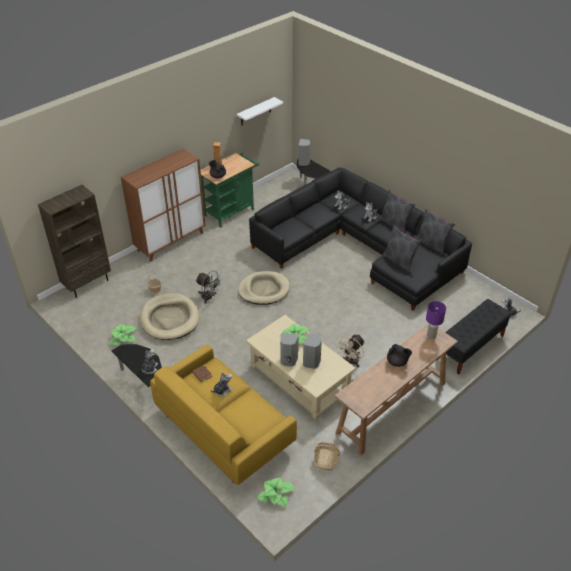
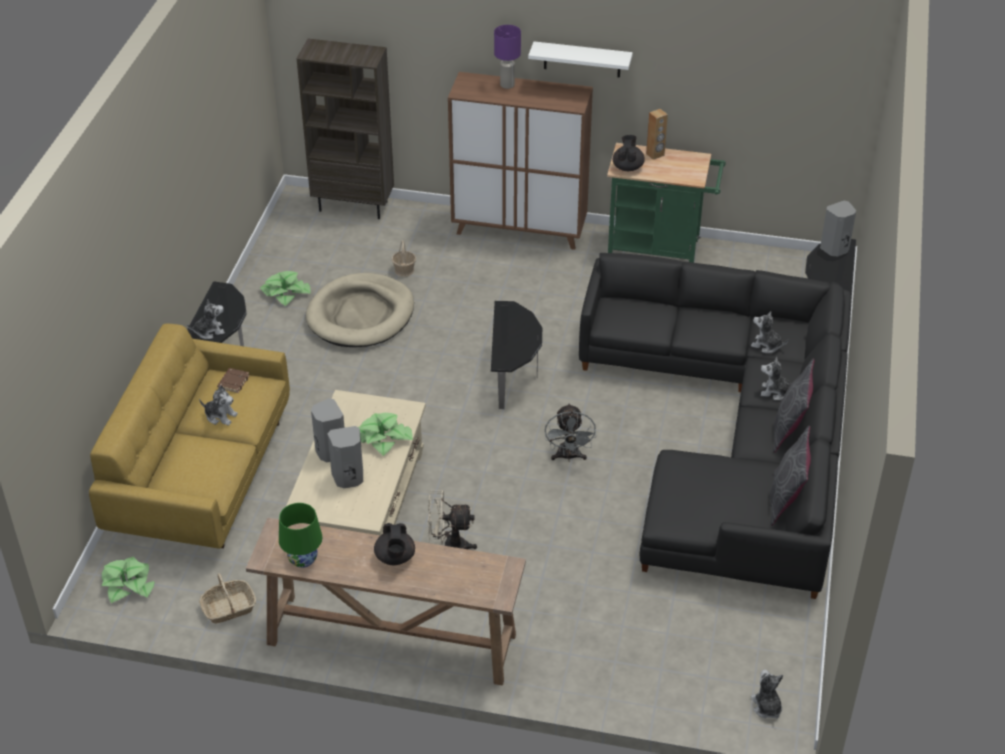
camera: 55 degrees right, 0 degrees up
(209, 297) = (441, 329): grey fan -> grey fan (568, 457)
(255, 111) = (777, 102): white shelf -> white shelf (582, 59)
(264, 290) = (514, 375): beige dog bed -> side table
(373, 394) = (302, 559): none -> green table lamp
(399, 261) = (695, 478): grey pillow -> none
(431, 335) = (494, 574): purple table lamp -> purple table lamp (507, 85)
(470, 348) = (621, 686): black bench -> none

